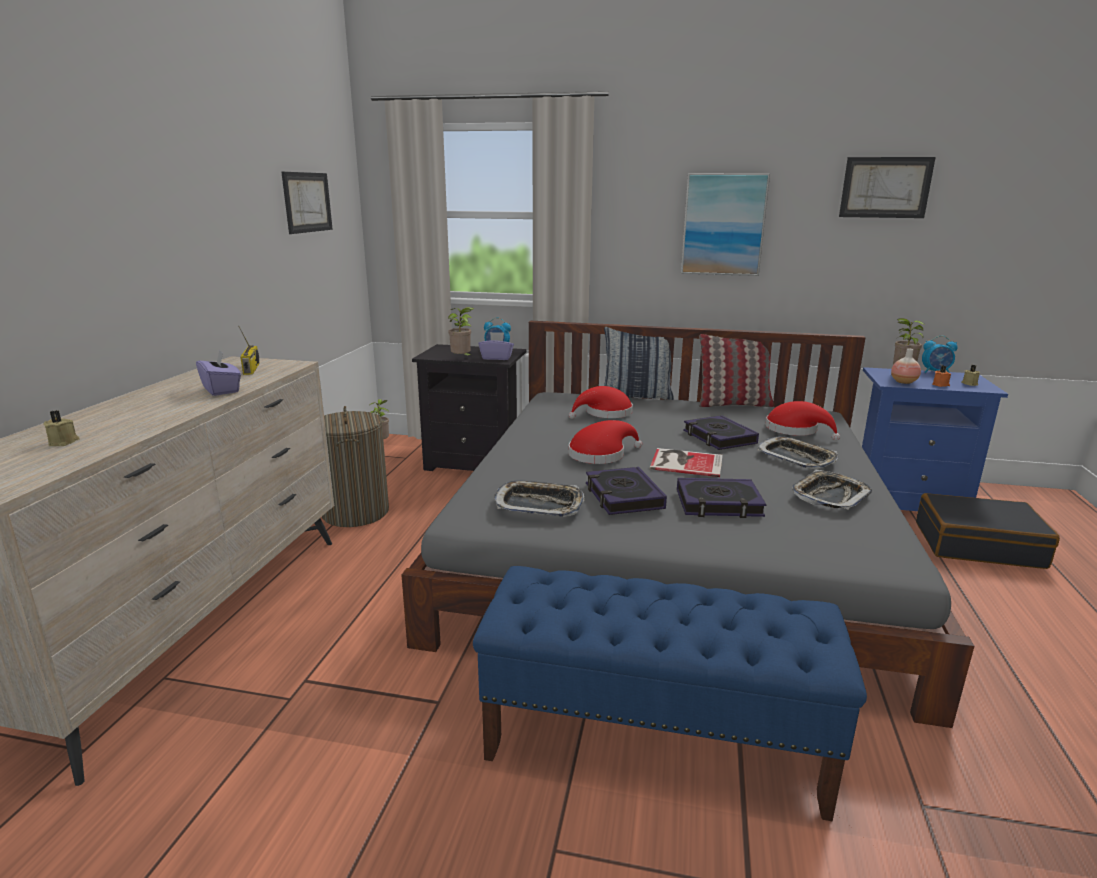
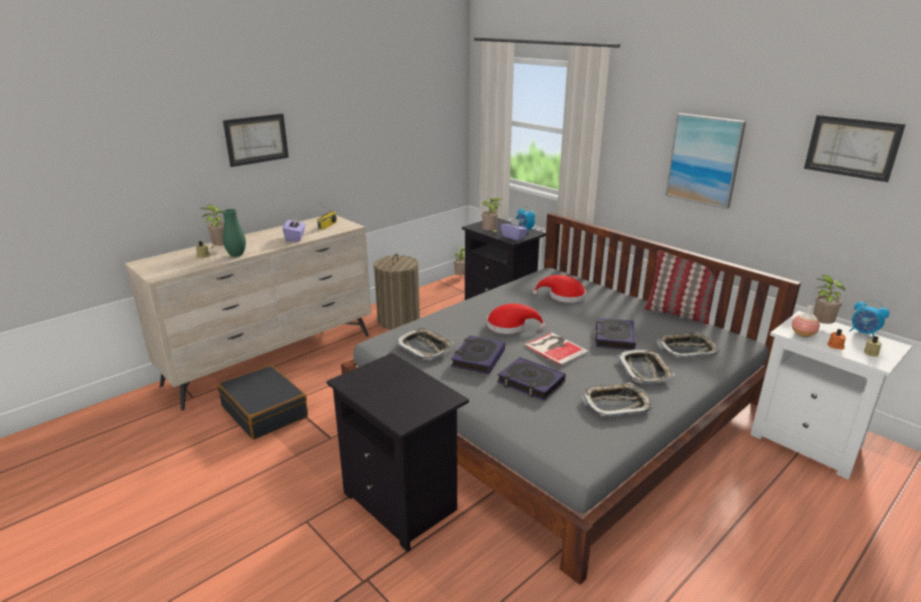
camera: 35 degrees right, 5 degrees up
(88, 427) = (220, 249): none -> potted plant
(141, 428) = (236, 255): none -> green vase
(307, 202) = (413, 114): picture -> picture (256, 139)
(636, 396) = (610, 287): pillow -> none
(655, 741) = (403, 503): blue bench -> black nightstand
(795, 430) = (687, 349): red hat -> tray
(906, 501) = (810, 442): blue nightstand -> white nightstand
(978, 545) = (818, 499): black suitcase -> black suitcase (265, 411)

